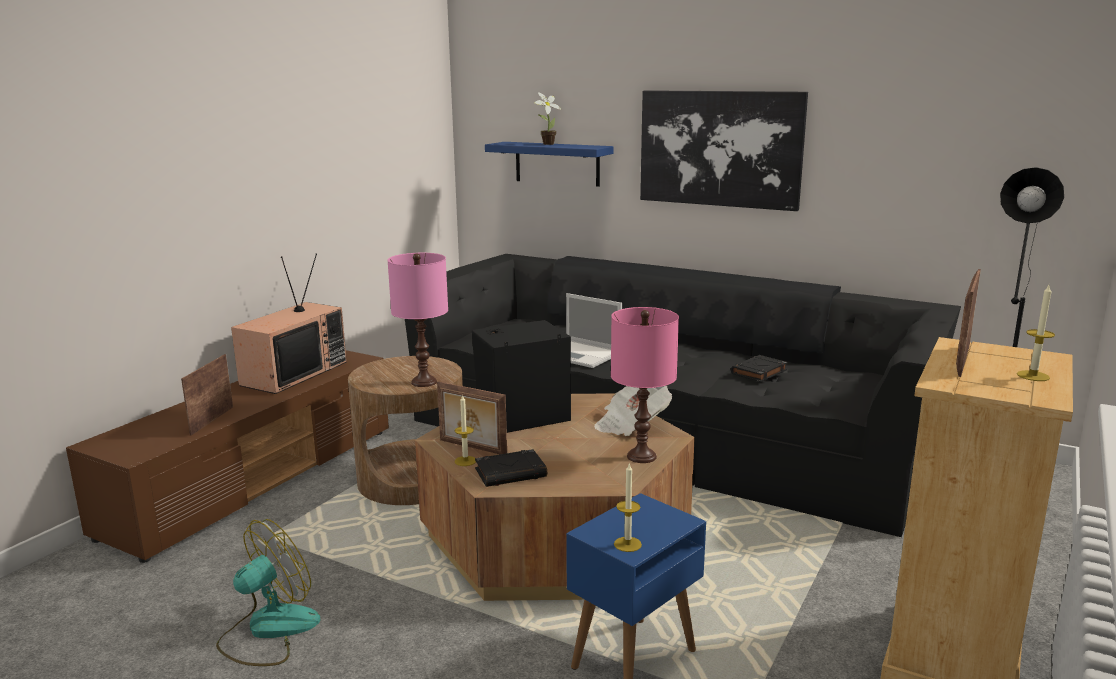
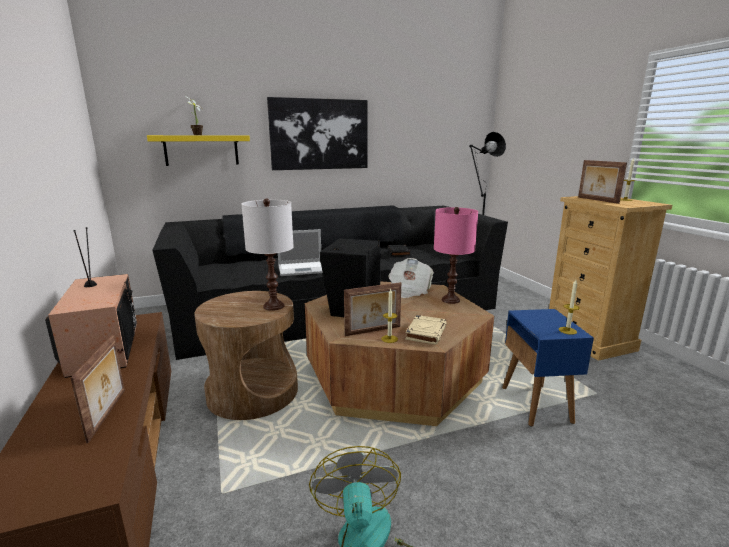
camera: 50 degrees left, 0 degrees up
(211, 420) = (109, 414): picture frame -> picture frame turned 150 degrees counterclockwise
(424, 382) = (274, 306): pink table lamp -> white table lamp
(511, 473) = (426, 332): black book -> beige book
(557, 163) = (201, 150): blue shelf -> yellow shelf

